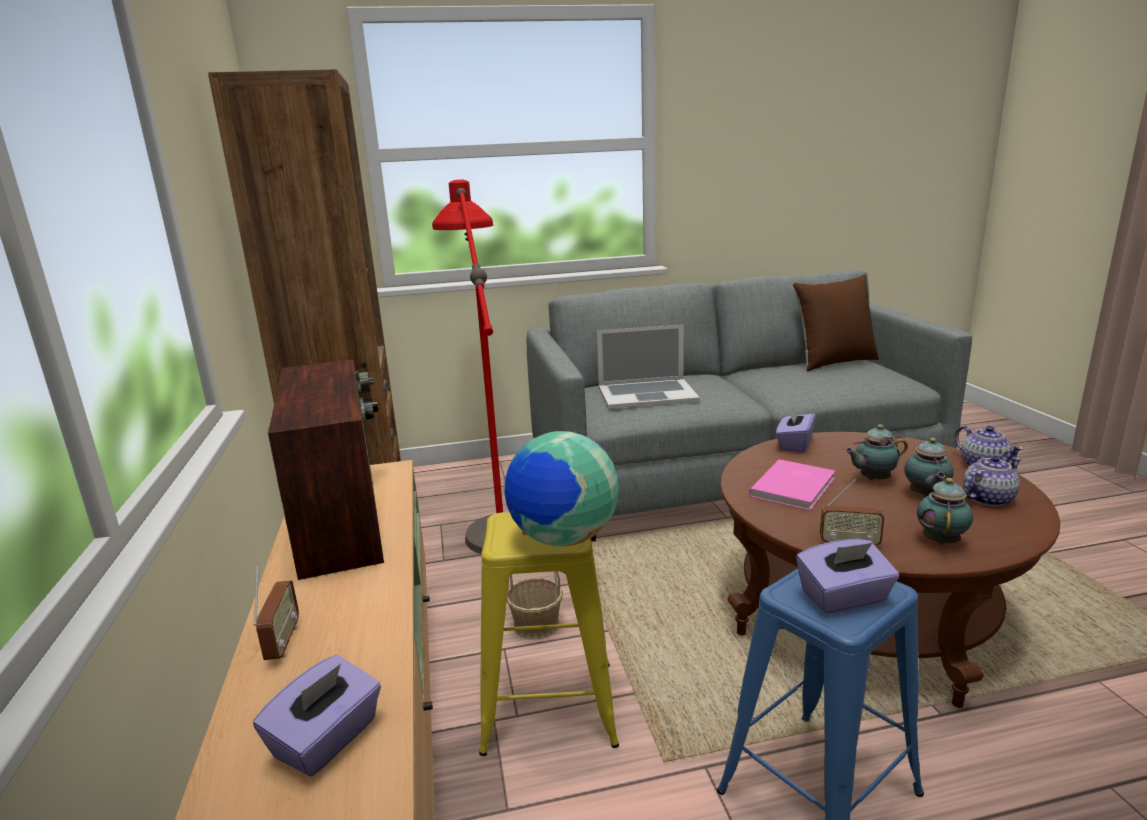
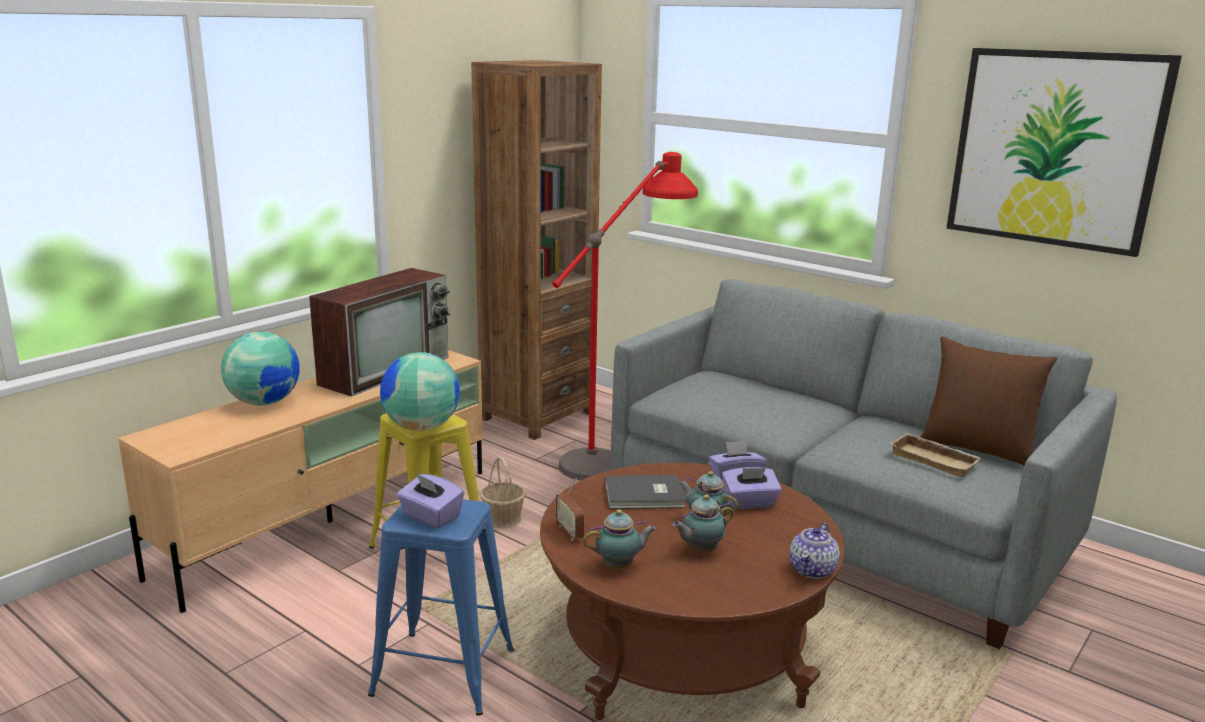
camera: 50 degrees right, 0 degrees up
(283, 643) = (264, 402): radio -> globe
(328, 740) = (208, 435): purple tissue box -> purple tissue box (749, 503)
(647, 394) = (728, 393): laptop -> none
(773, 130) = (1055, 149): none -> picture
(795, 487) = (645, 496): pink book -> grey book
(844, 375) = (935, 460): none -> beige tray
(987, 499) = (732, 578): teapot -> none

